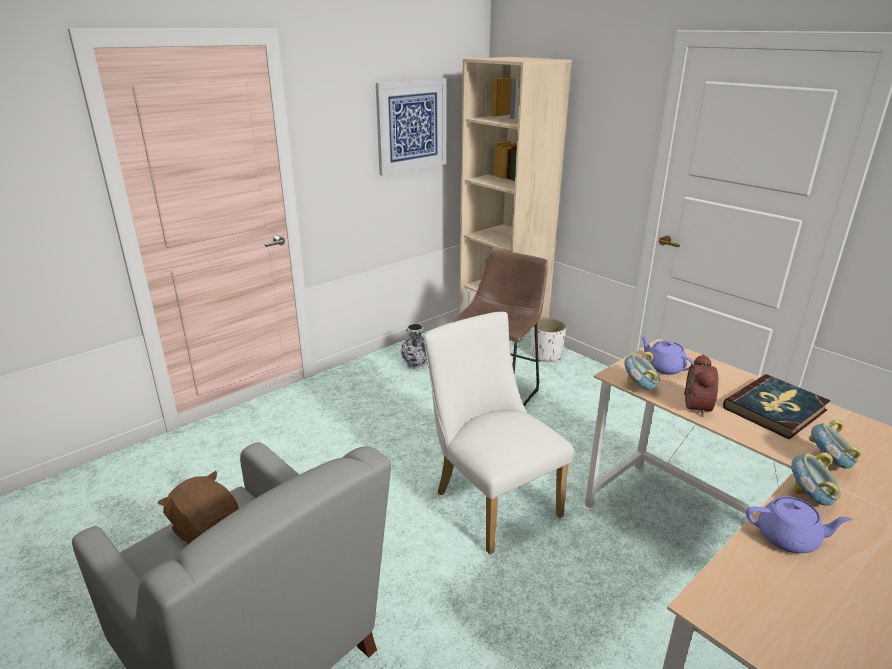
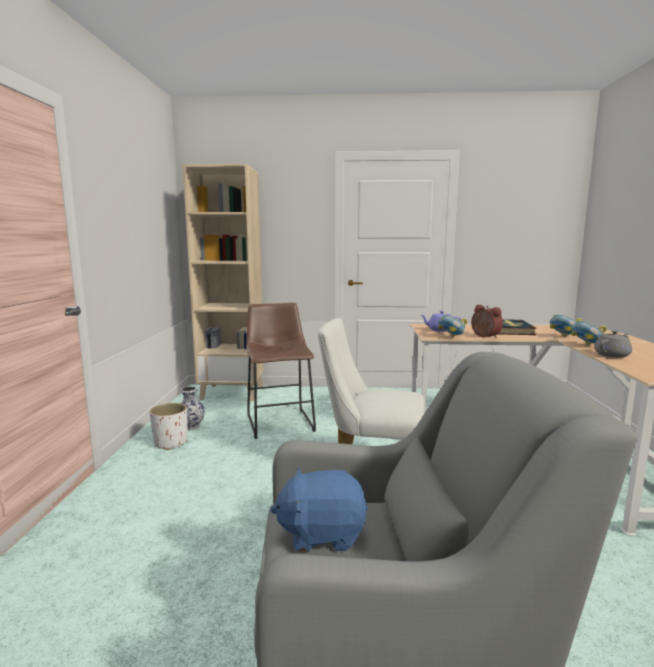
camera: 45 degrees left, 15 degrees down
(207, 529) = (322, 533): brown plush toy -> blue plush toy
(411, 126) = (145, 216): picture -> none
(546, 355) = (276, 392): white planter -> white planter (170, 443)
(789, 538) = (612, 355): purple teapot -> grey teapot

